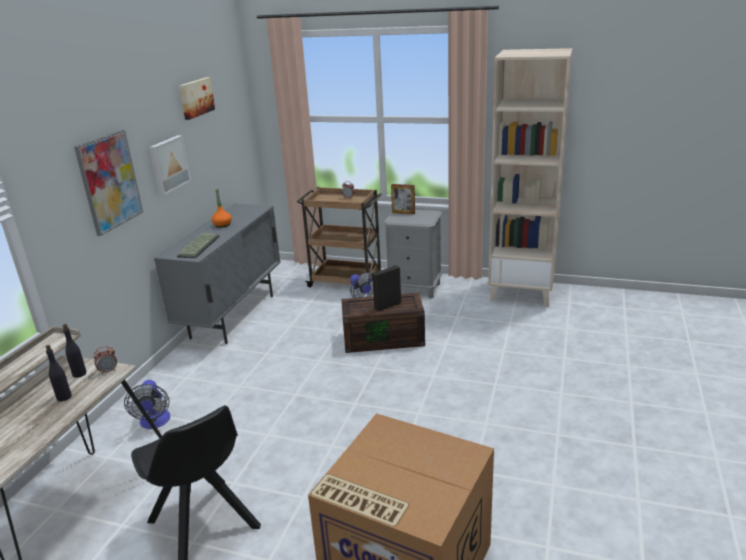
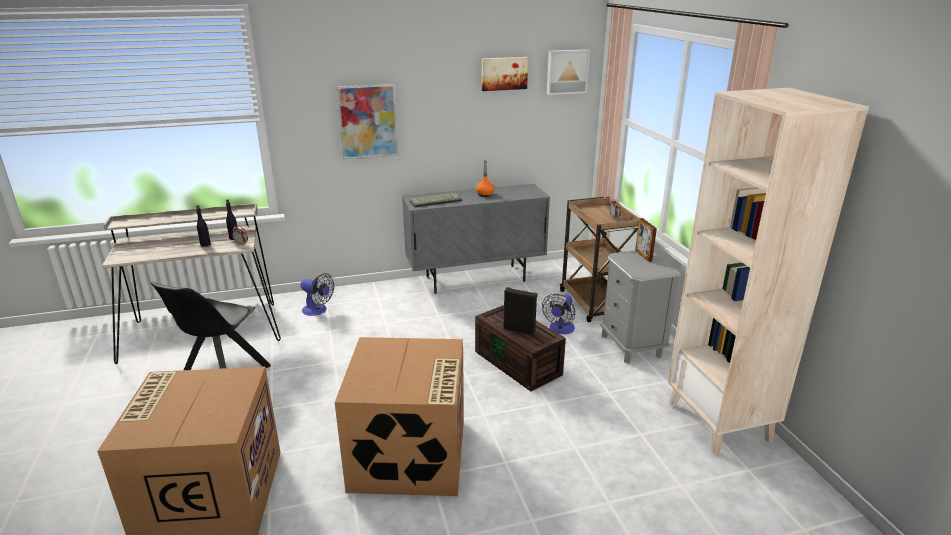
camera: 55 degrees right, 0 degrees up
(155, 422) = (318, 311): fan -> fan turned 105 degrees counterclockwise
(168, 164) = (446, 124): picture -> picture (567, 71)
(452, 426) = (410, 456): none -> cardboard box

